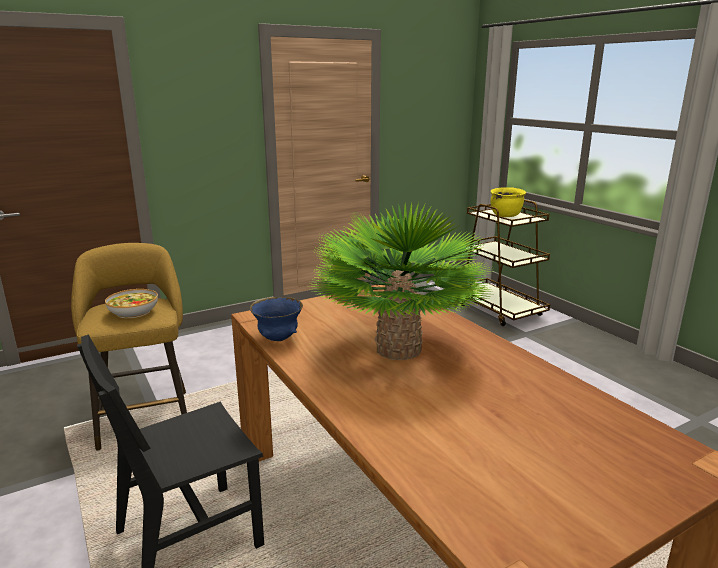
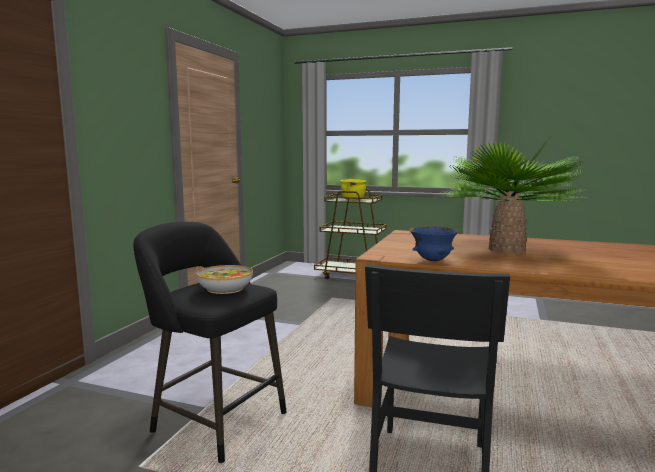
camera: 40 degrees left, 10 degrees down
(144, 416) = (214, 420): yellow stool -> black stool

